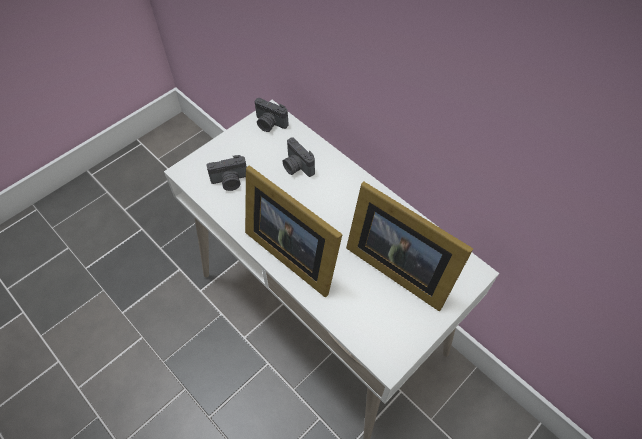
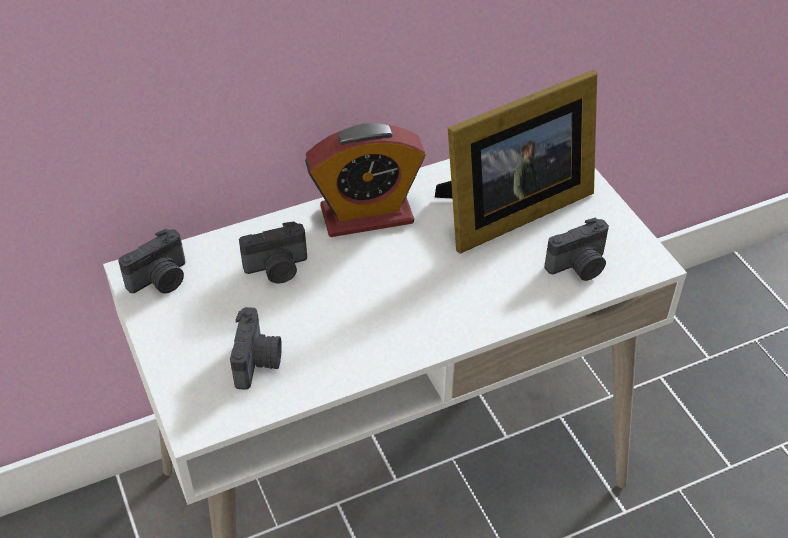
camera: 70 degrees left, 10 degrees down
(292, 250) = (437, 315): picture frame -> none
(356, 193) = (367, 215): none -> alarm clock
(364, 318) = (579, 267): none -> camera

